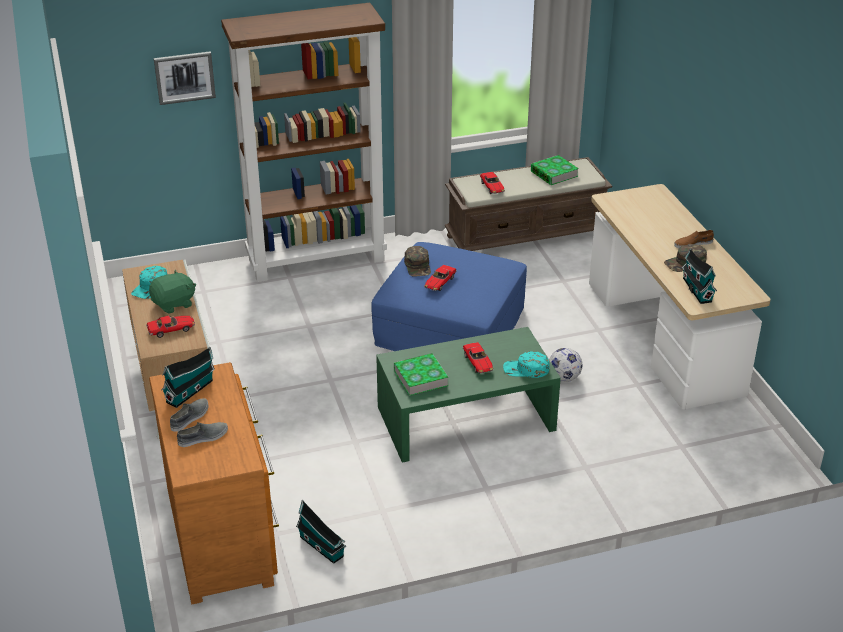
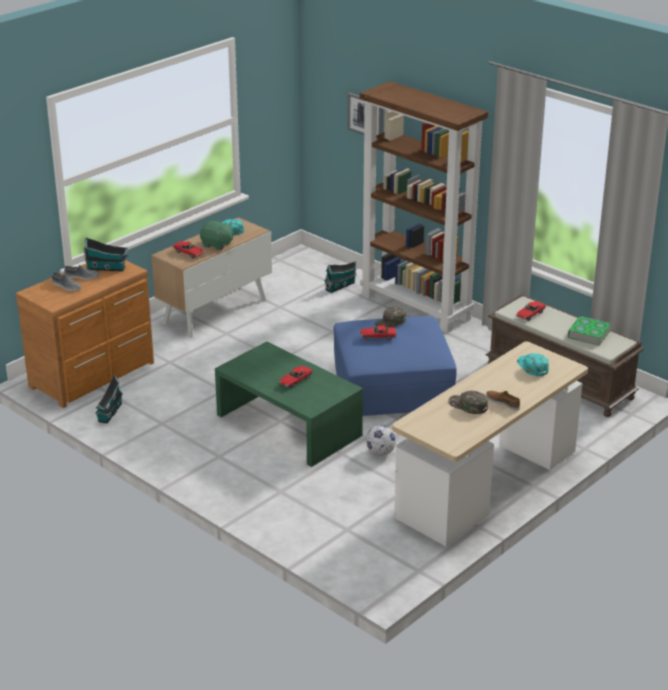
camera: 60 degrees right, 5 degrees down
(420, 378) = (255, 365): book -> none
(526, 369) = (306, 402): turquoise cap -> turquoise cap (532, 367)
(696, 289) = (433, 419): toy house -> toy house (341, 286)

